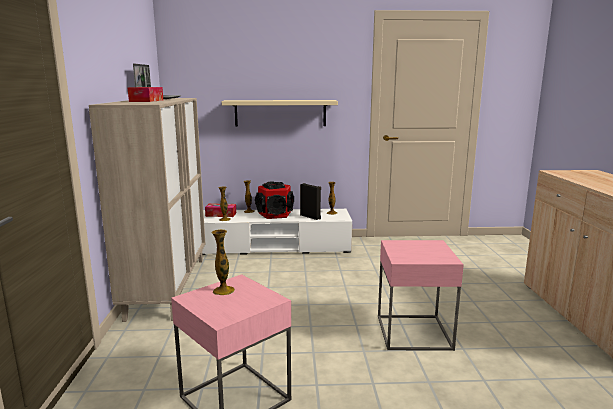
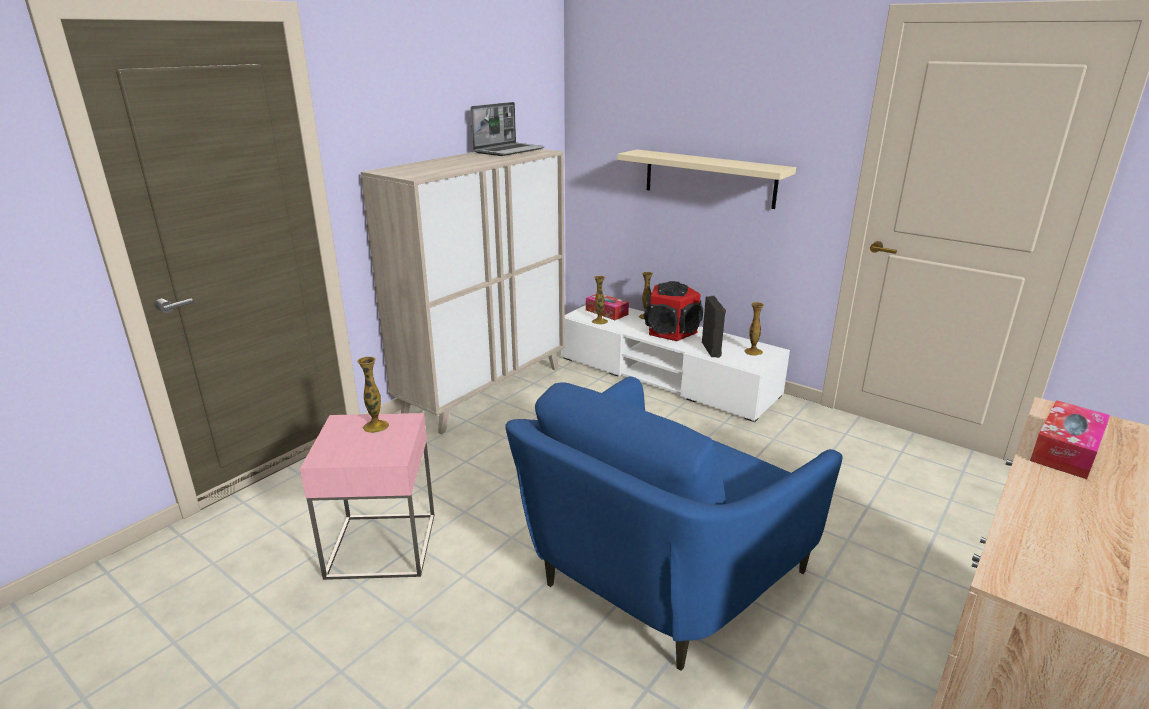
camera: 40 degrees right, 10 degrees up
(146, 101) = (457, 162): tissue box -> tissue box (1066, 450)
(413, 332) = (659, 576): pink side table -> blue armchair

